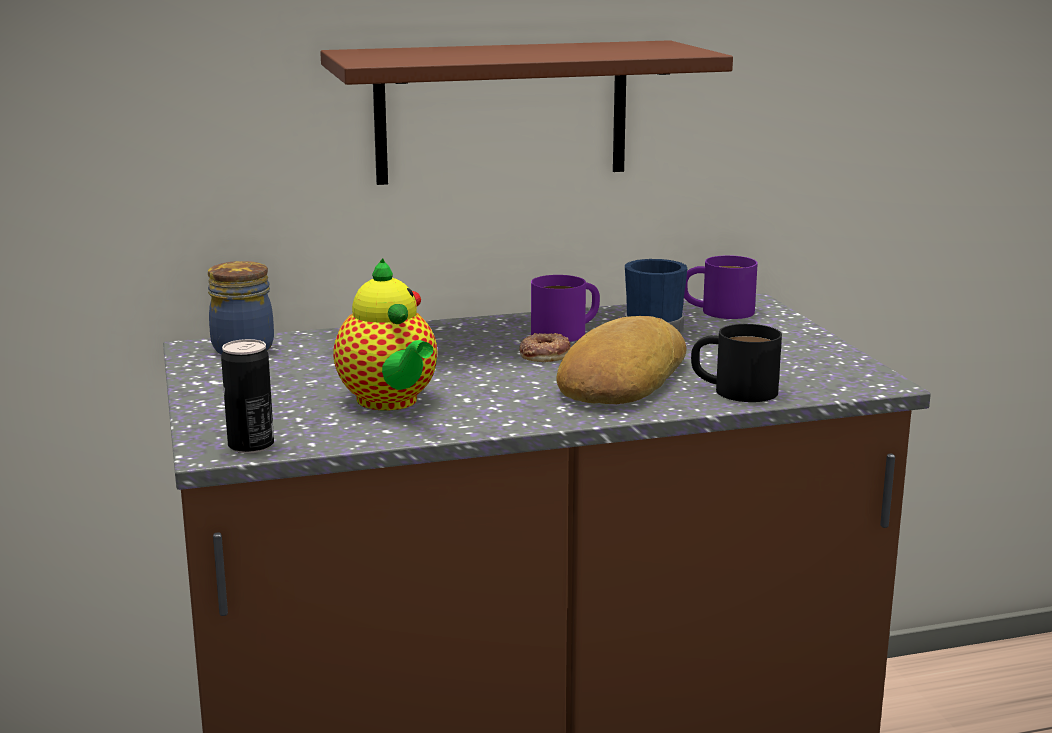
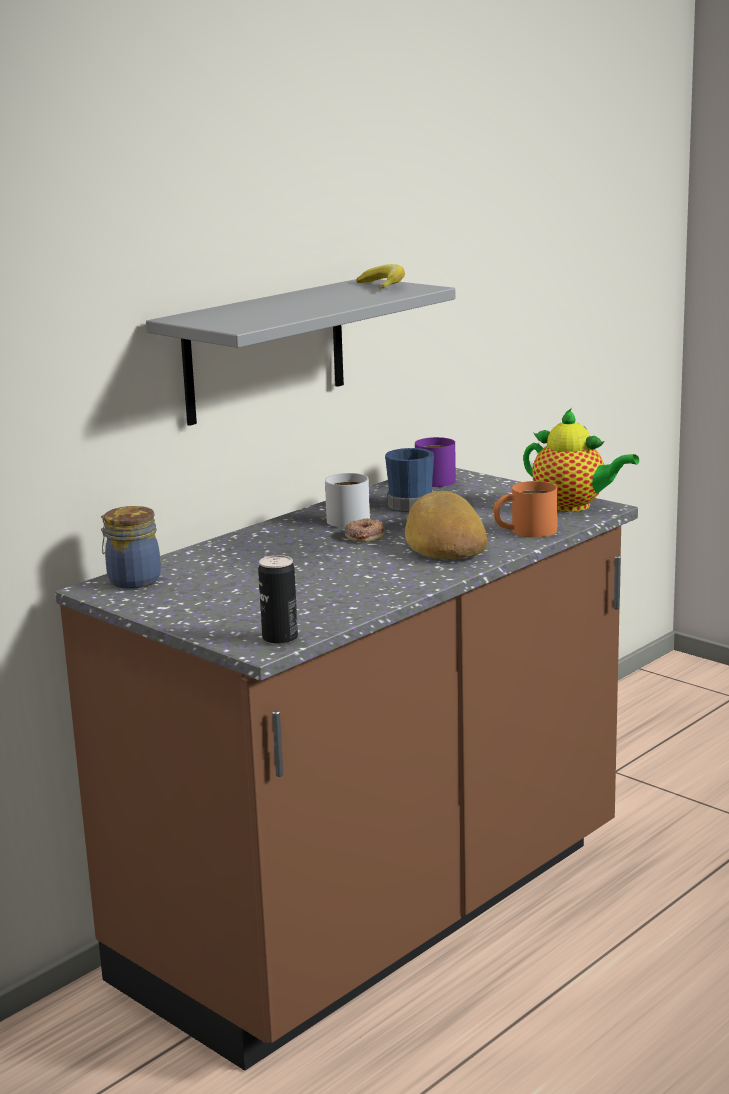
camera: 30 degrees left, 0 degrees up
(390, 402) = (320, 590): teapot -> teapot (573, 506)
(502, 112) = (264, 351): brown shelf -> grey shelf
(567, 332) = (352, 517): purple mug -> white mug
(657, 47) = (383, 286): none -> banana
(733, 389) = (525, 531): black mug -> orange mug

